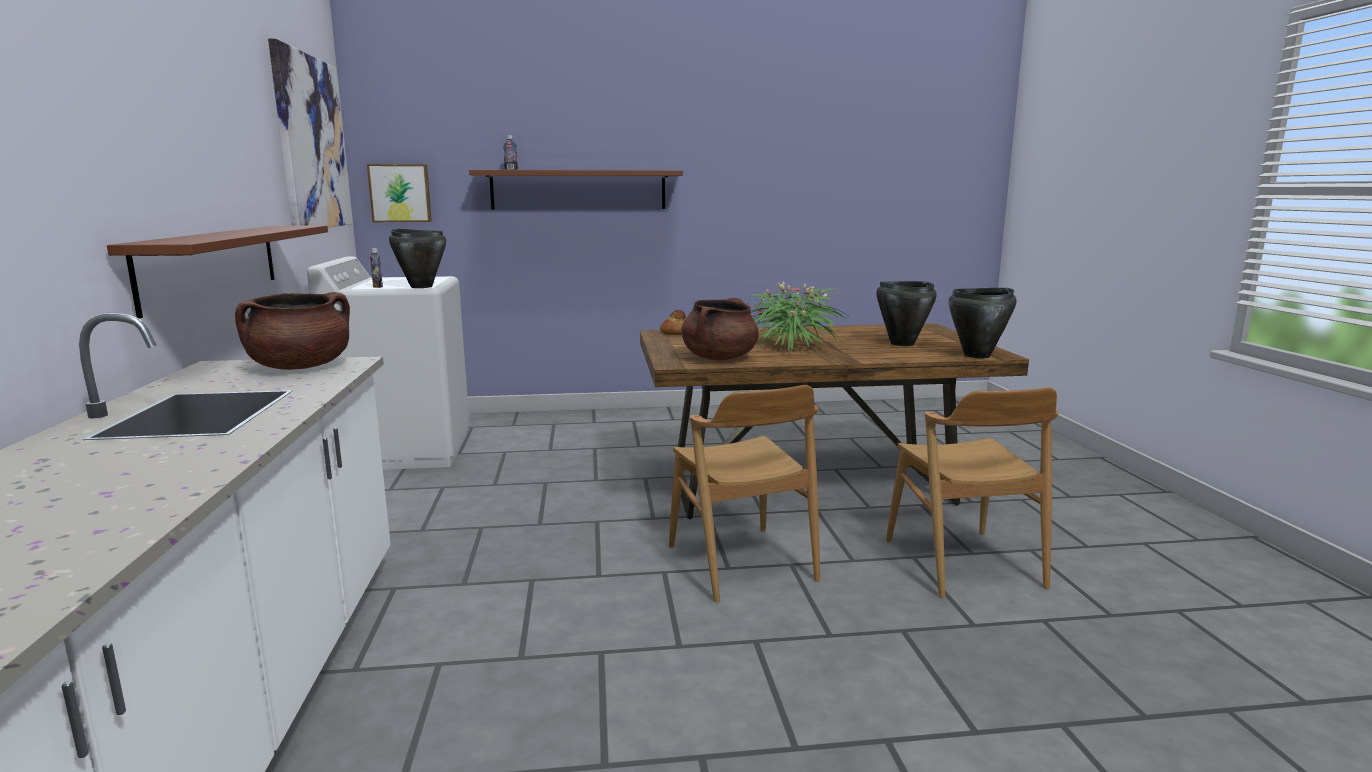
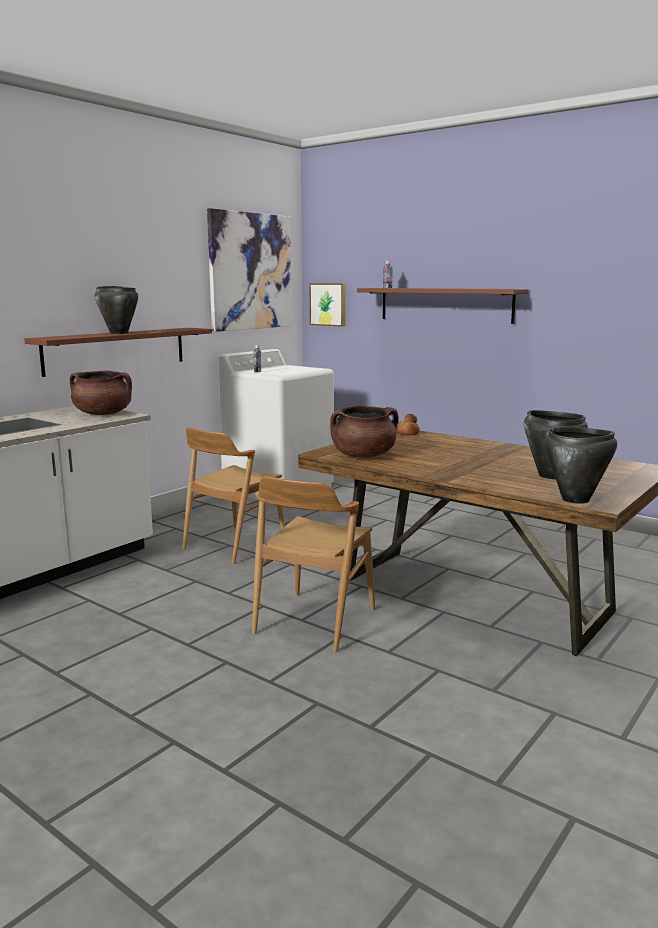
camera: 45 degrees right, 0 degrees up
(421, 287) = (278, 374): black cooking pot -> black cooking pot (119, 333)
(791, 346) = (449, 458): potted plant -> none
(962, 563) = (465, 692): brown chair -> brown chair (234, 544)

